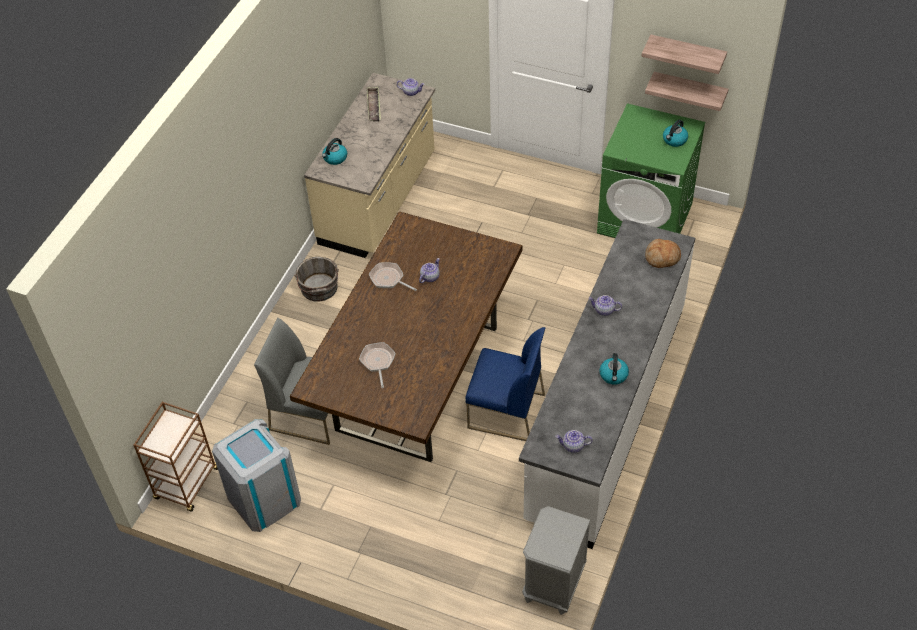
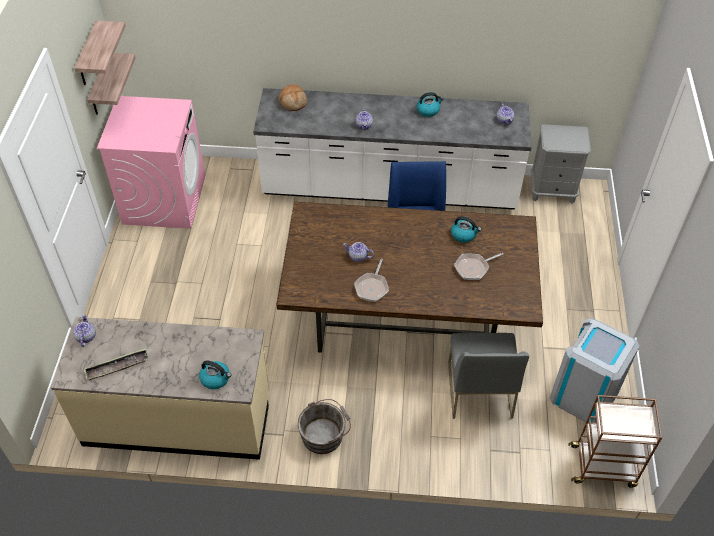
camera: 110 degrees left, 0 degrees up
(645, 218) = (164, 199): green washing machine -> pink washing machine
(674, 140) = (146, 110): kettle -> kettle (464, 235)

